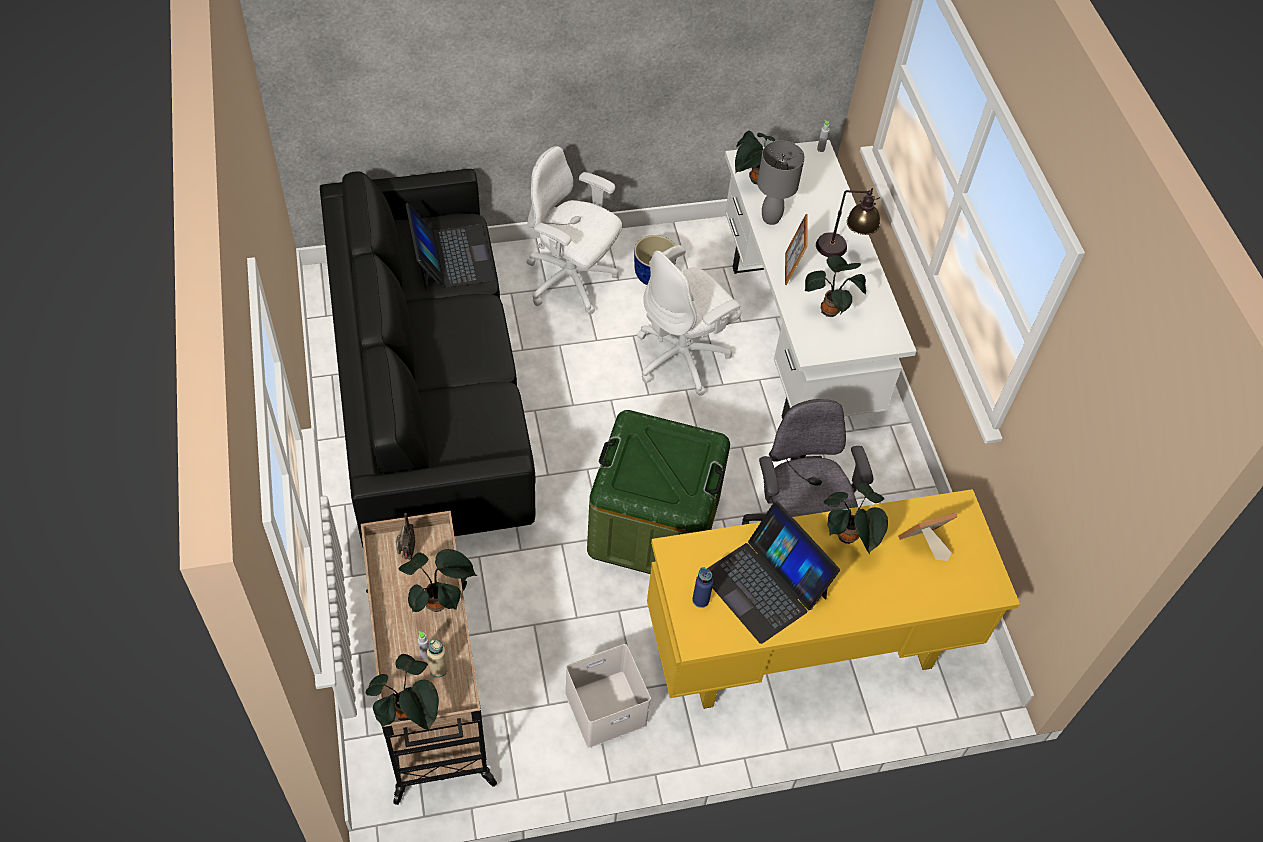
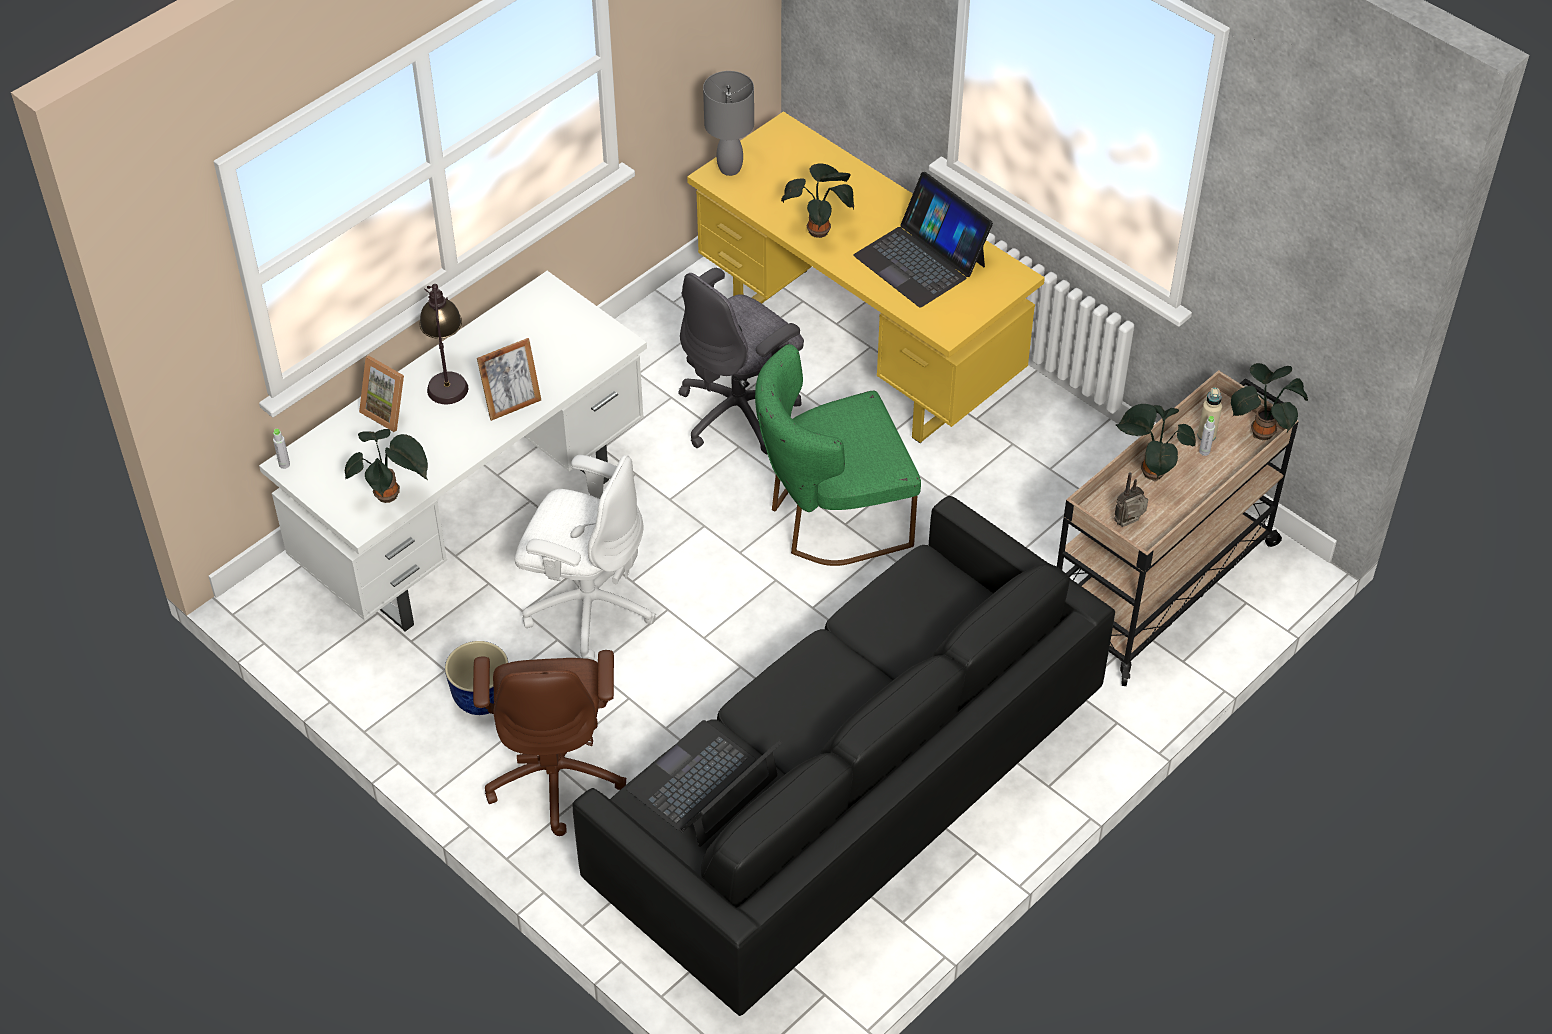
camera: 120 degrees left, 5 degrees down
(571, 281) = (556, 774): white office chair -> brown office chair
(605, 710) = (1054, 454): white storage box -> none
(654, 525) = (831, 519): green storage box -> green chair
(700, 600) = (977, 292): blue bottle -> none
(765, 585) = (920, 260): laptop -> laptop turned 120 degrees clockwise
(770, 218) = (445, 456): grey table lamp -> grey table lamp (730, 169)
(830, 309) = (546, 352): potted plant -> none
(923, 545) = (780, 183): picture frame -> picture frame (389, 411)

